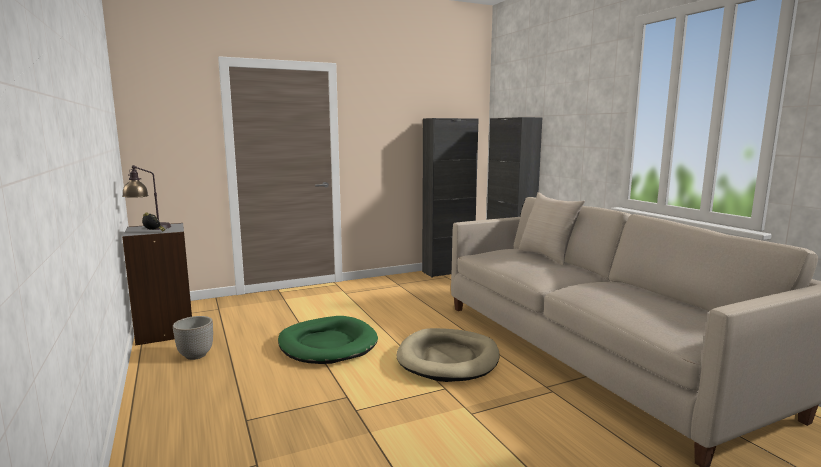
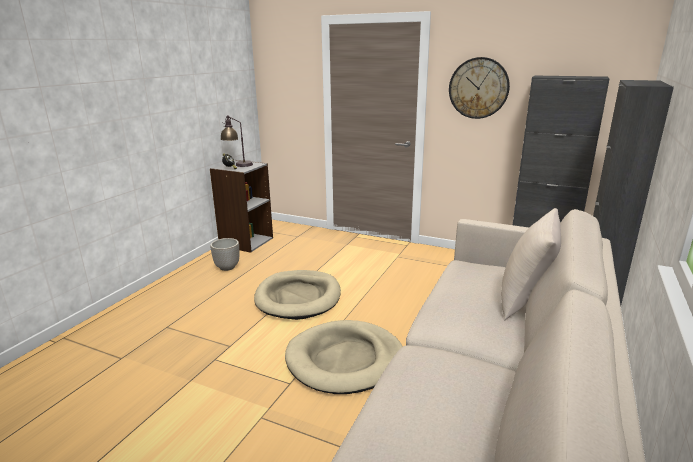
camera: 50 degrees right, 10 degrees up
(327, 344) = (298, 297): green dog bed -> beige dog bed
(382, 129) = (478, 88): none -> wall clock

